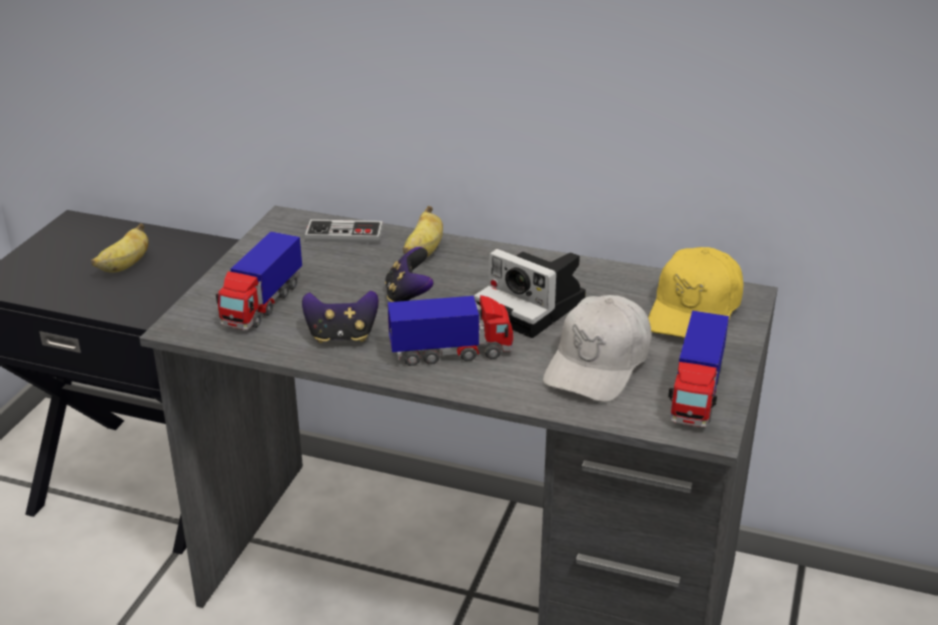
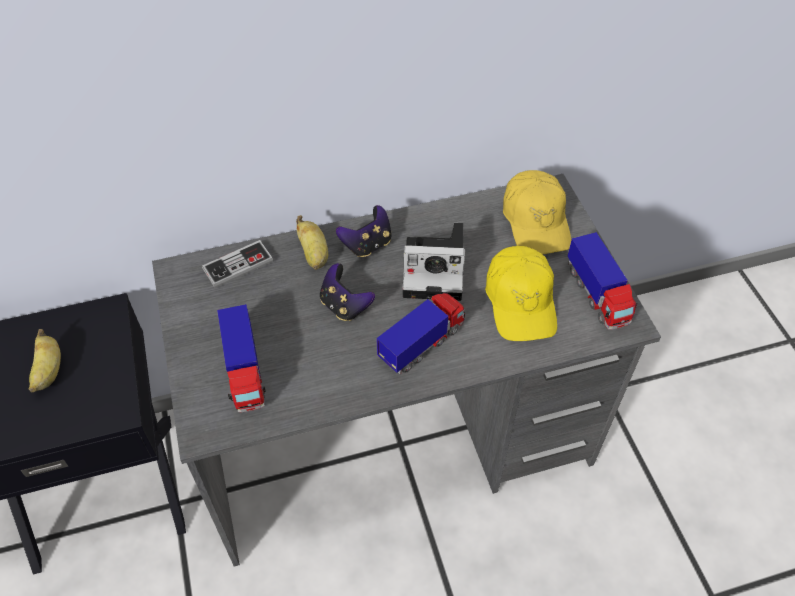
camera: 35 degrees left, 20 degrees up
(341, 336) = (334, 370): game controller -> game controller (367, 245)
(598, 364) = (521, 301): white cap -> yellow cap

